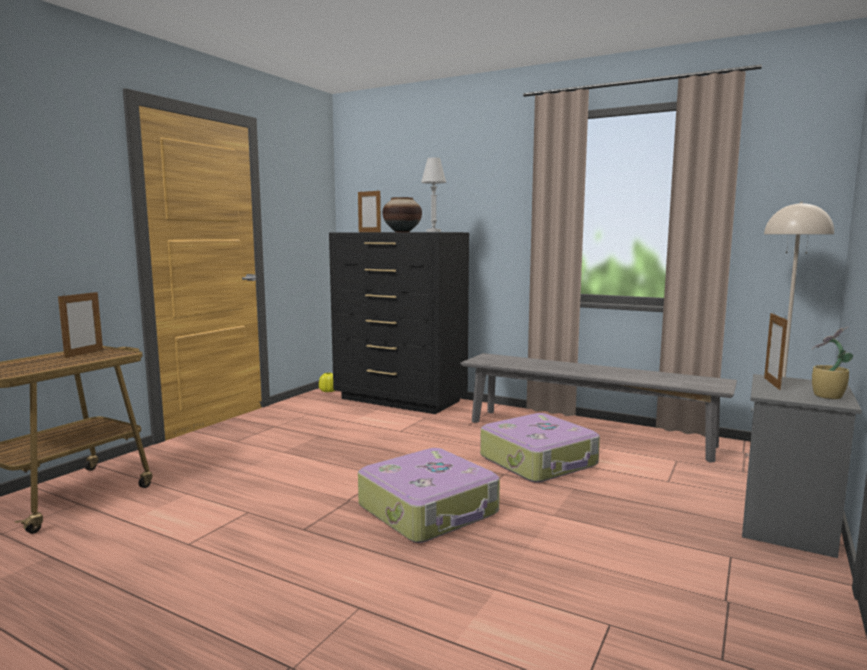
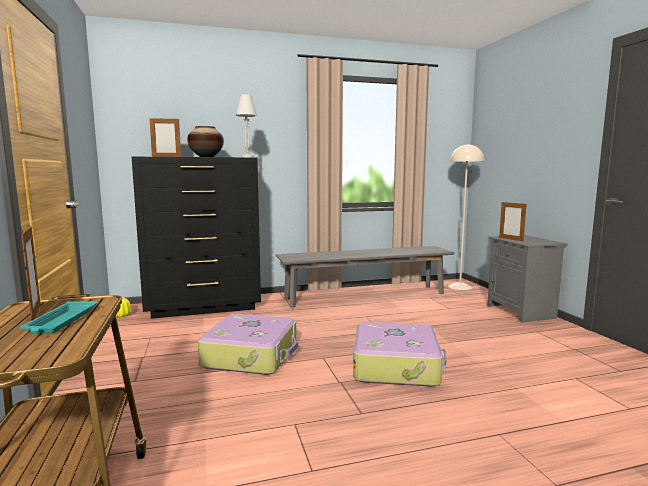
camera: 45 degrees left, 0 degrees up
(73, 360) = (61, 322): none -> turquoise tray
(539, 461) = (380, 318): suitcase -> suitcase (251, 355)
(826, 396) = (542, 240): potted plant -> none

